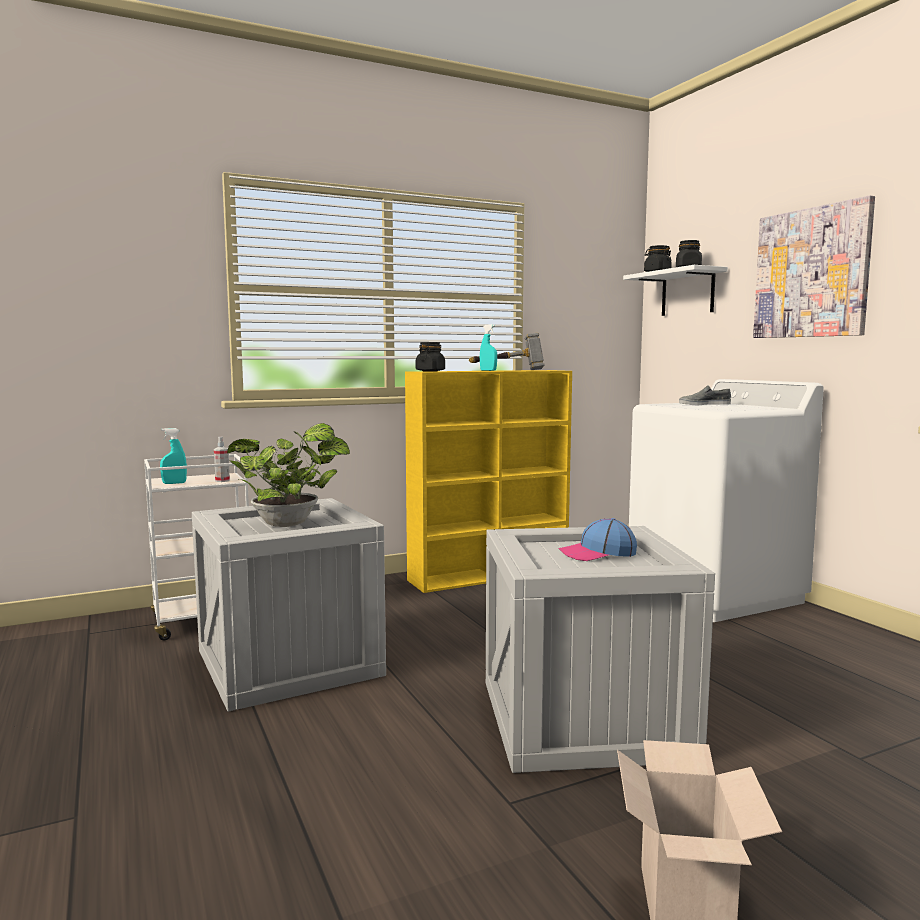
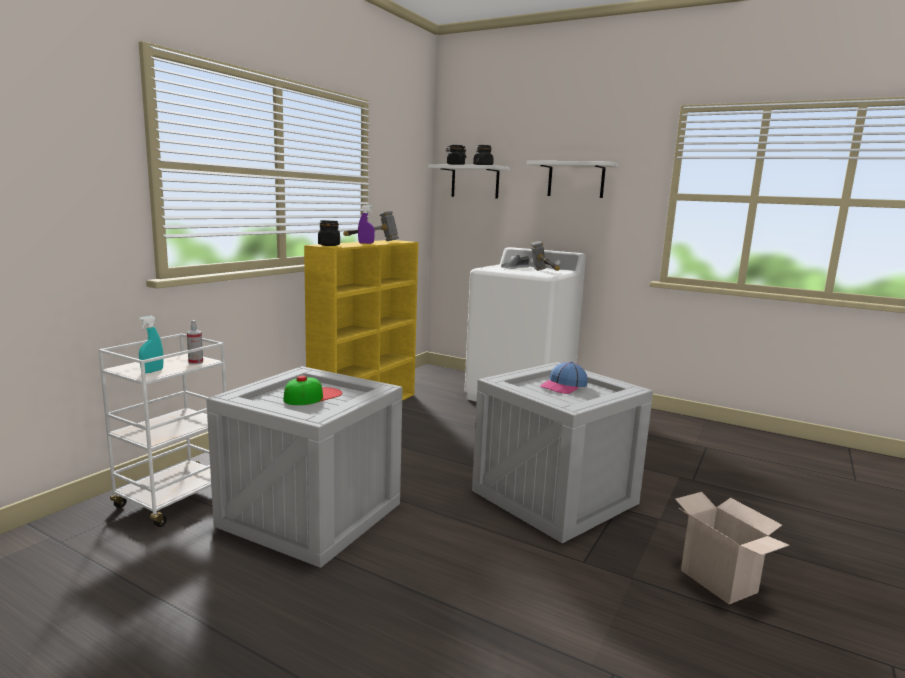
camera: 35 degrees left, 5 degrees up
(291, 524) = (313, 396): potted plant -> cap
(488, 370) = (366, 243): turquoise spray bottle -> purple spray bottle
(729, 409) = (545, 273): none -> hammer
(811, 273) = (576, 180): picture -> white shelf

